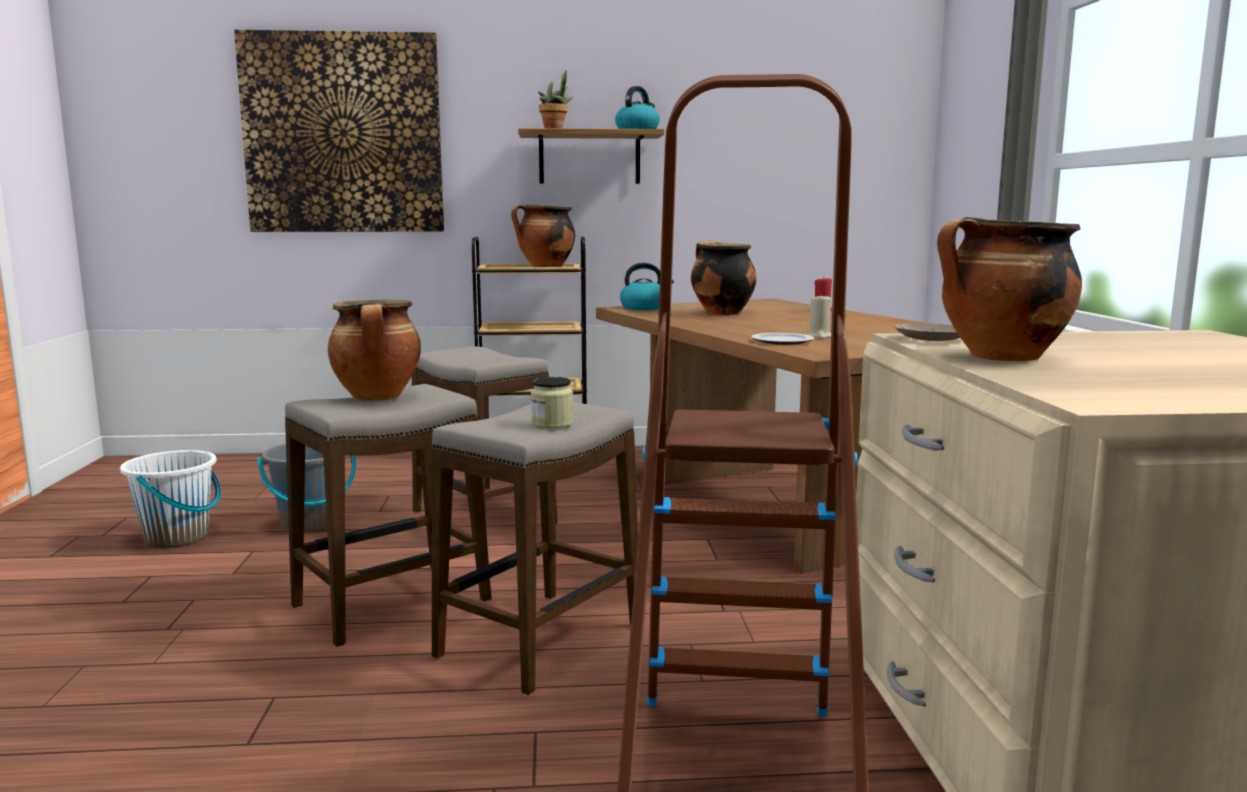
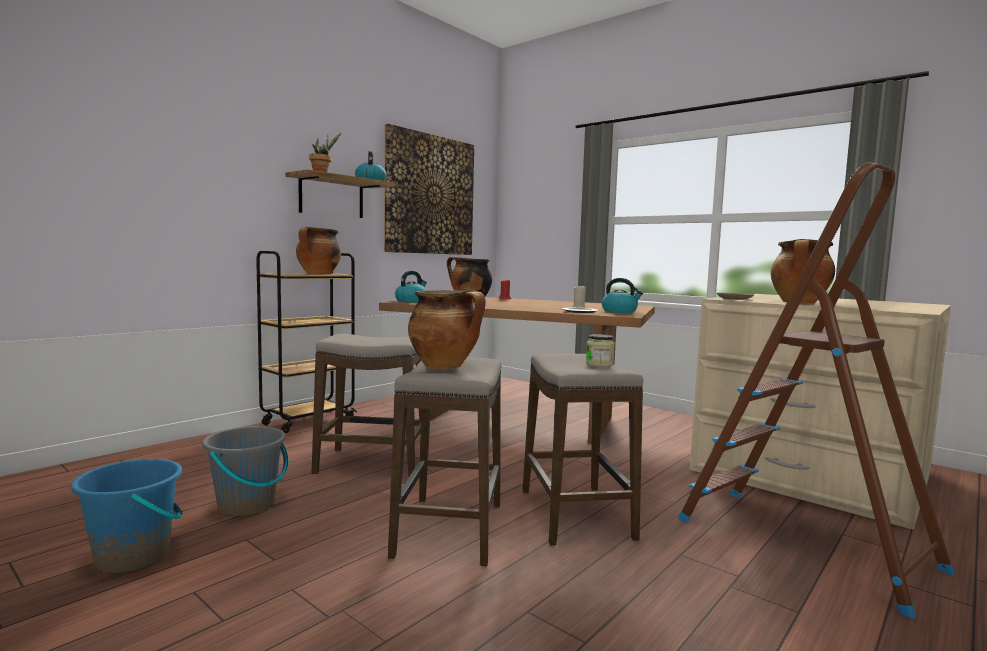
camera: 45 degrees left, 5 degrees down
(177, 537) = (133, 556): white bucket -> blue bucket
(343, 134) = (134, 153): picture -> picture (430, 195)
(861, 346) = (620, 311): none -> kettle

